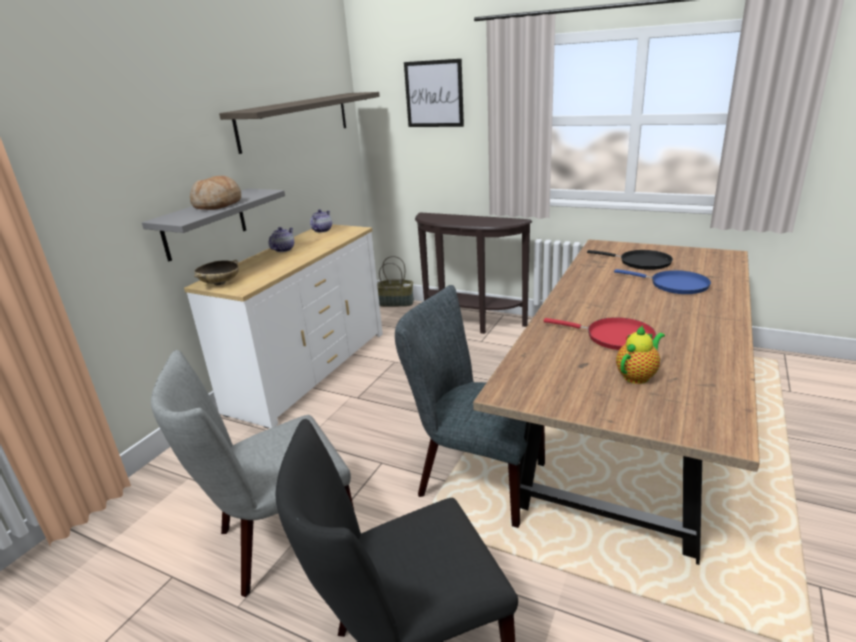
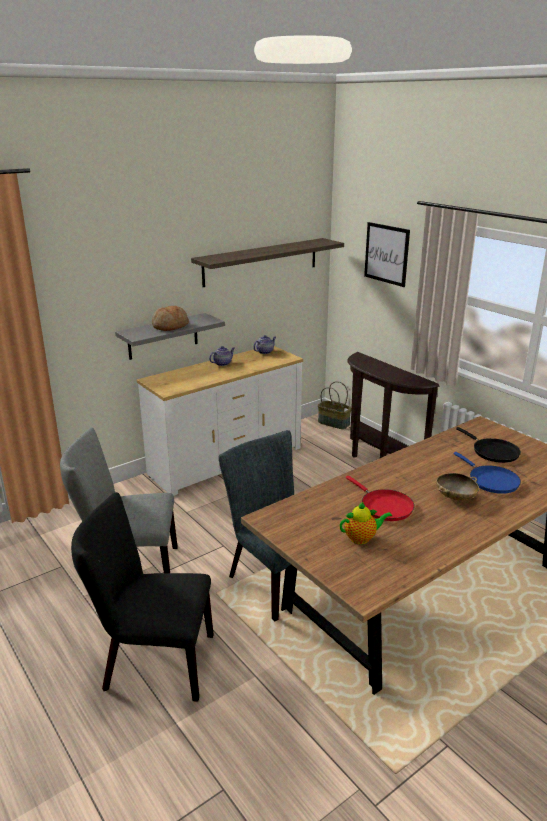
camera: 25 degrees right, 0 degrees up
(220, 283) = (159, 382): beige bowl -> beige bowl (455, 497)

